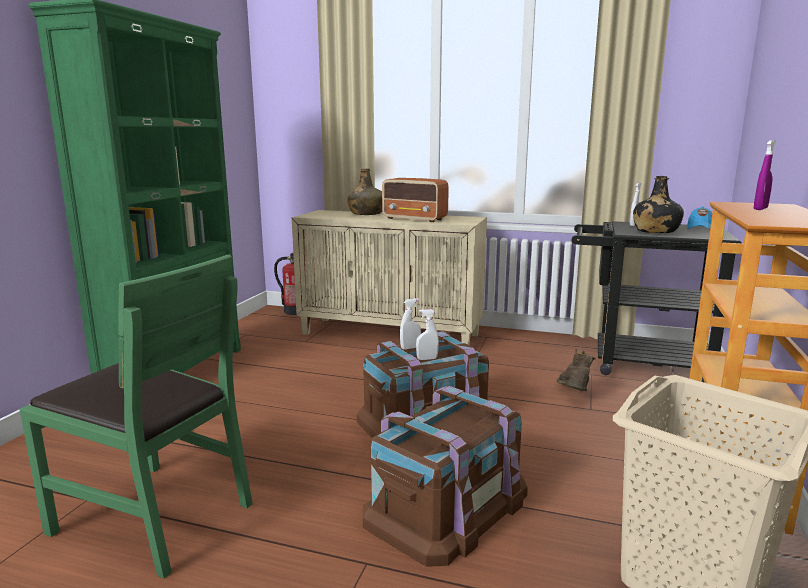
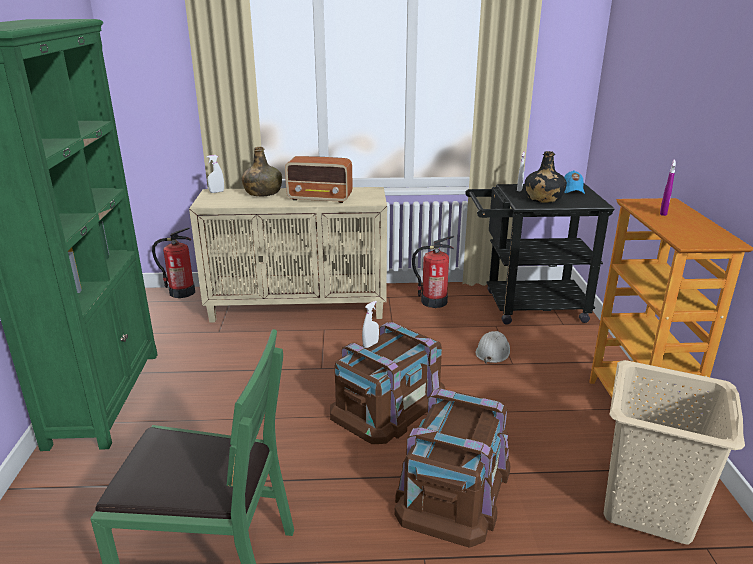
camera: 20 degrees left, 10 degrees up
(427, 359) = (389, 353): white spray bottle -> white spray bottle (217, 192)
(532, 346) = (433, 301): none -> fire extinguisher
(573, 395) = (493, 351): brown boot -> white hard hat

